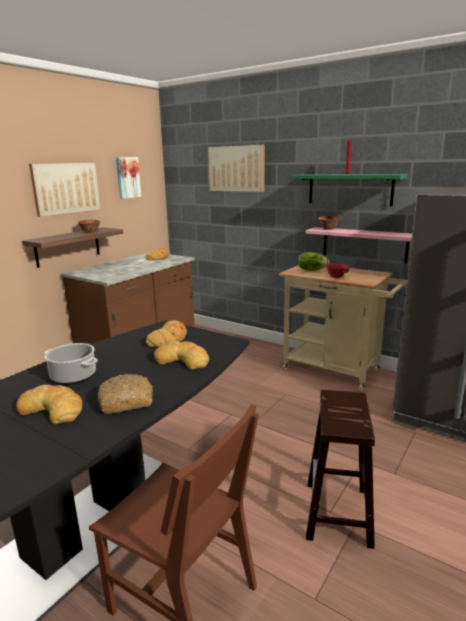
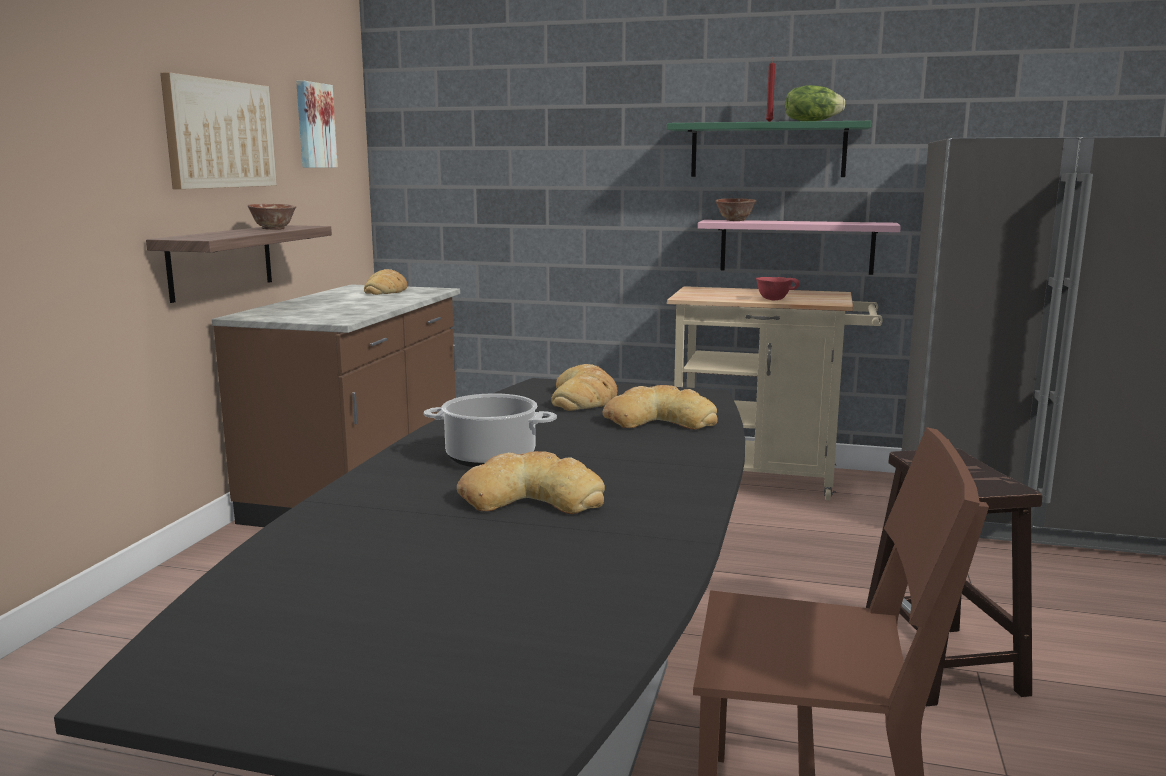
camera: 20 degrees left, 5 degrees down
(127, 401) = (652, 475): bread -> none
(236, 168) = (539, 115): picture -> none
(311, 270) = (716, 294): lettuce -> lettuce (811, 121)

